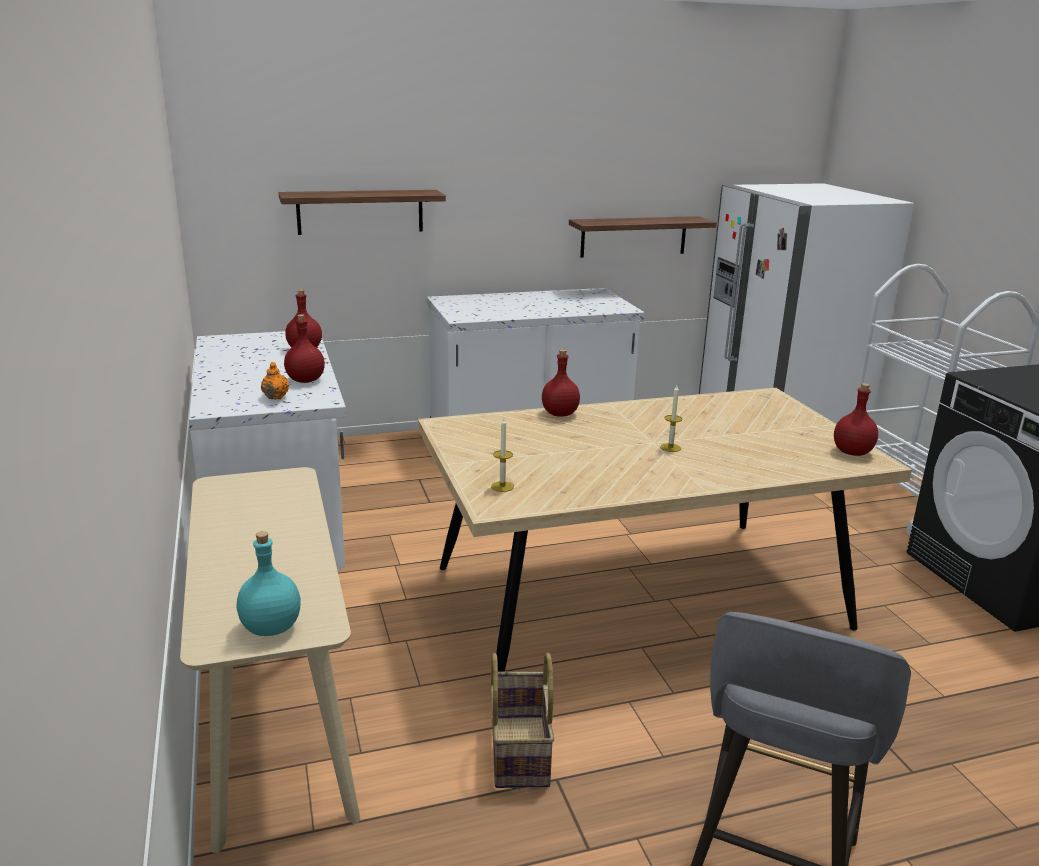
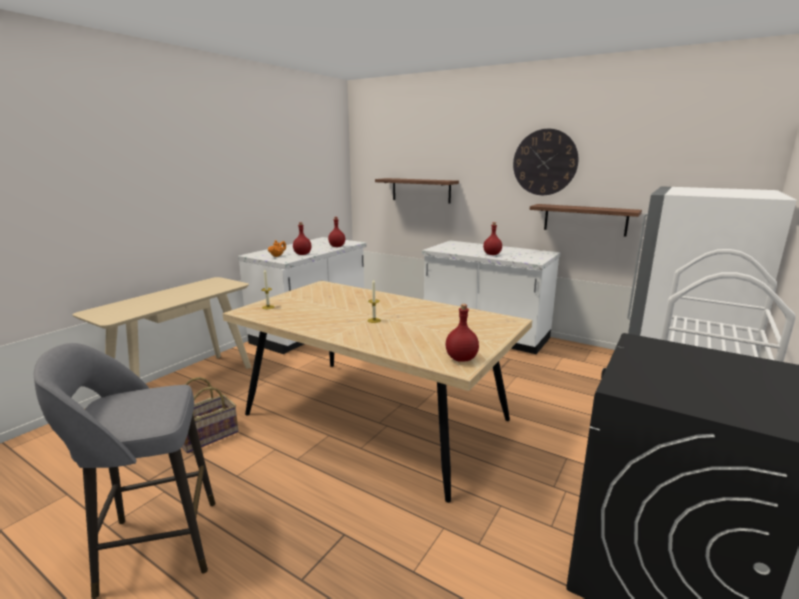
camera: 50 degrees right, 5 degrees down
(271, 627) = (106, 314): turquoise bottle -> none
(560, 413) = (375, 294): red bottle -> red bottle (492, 254)
(577, 155) = (545, 162): none -> wall clock

